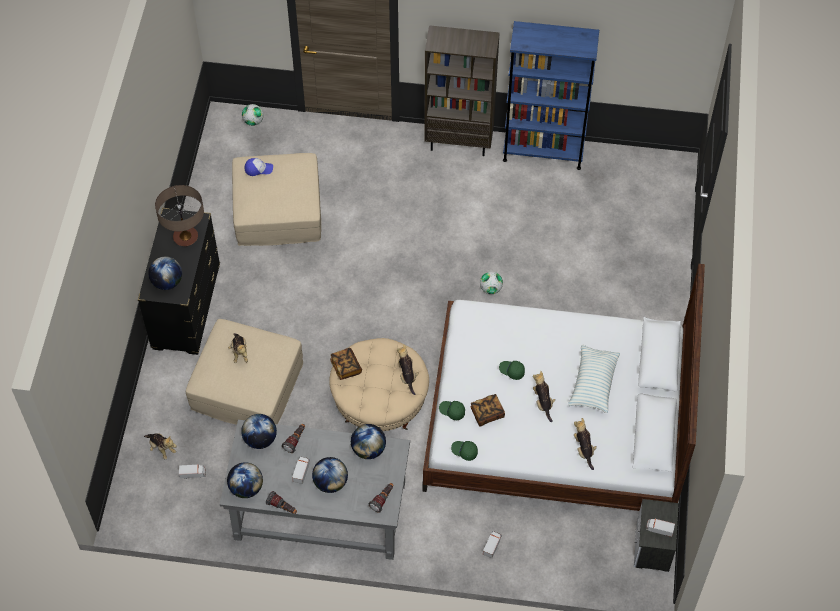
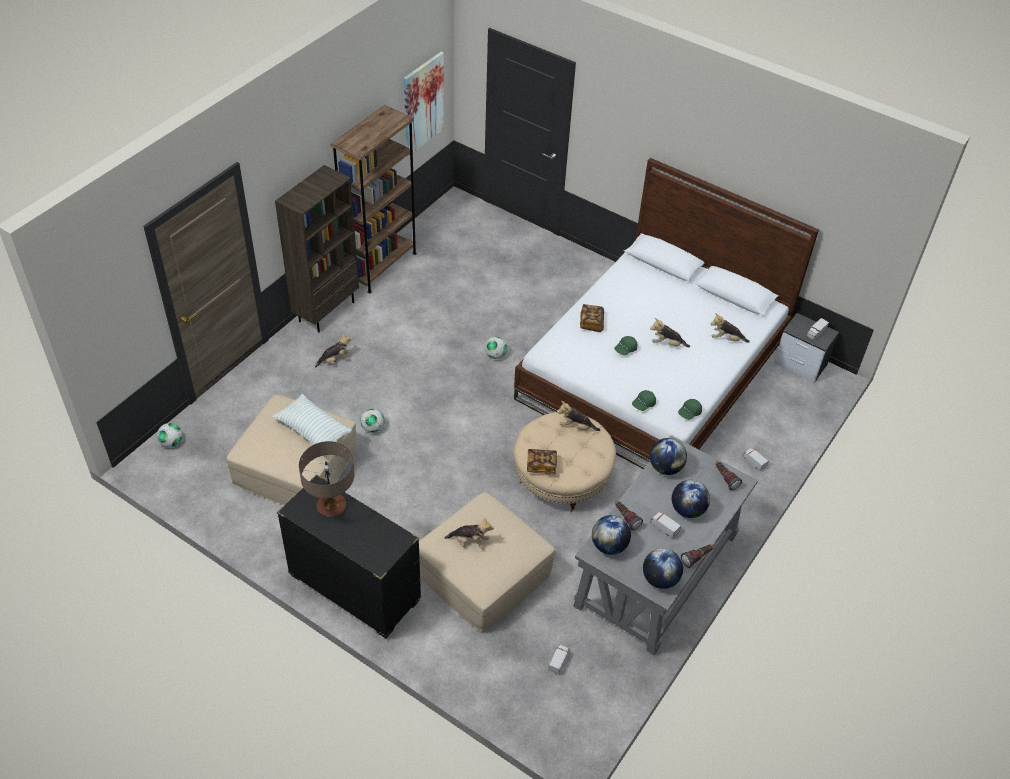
camera: 65 degrees left, 10 degrees down
(161, 448) = (512, 678): plush toy -> plush toy (335, 361)
(167, 282) = (377, 544): globe -> none
(258, 169) = (261, 440): cap -> none
(349, 241) = (373, 428): none -> football
(487, 413) = (658, 383): book -> book (591, 323)
(543, 152) = (380, 266): blue bookcase -> brown bookcase
(593, 383) = (666, 307): pillow -> pillow (313, 430)
(662, 58) = (423, 103): none -> picture

